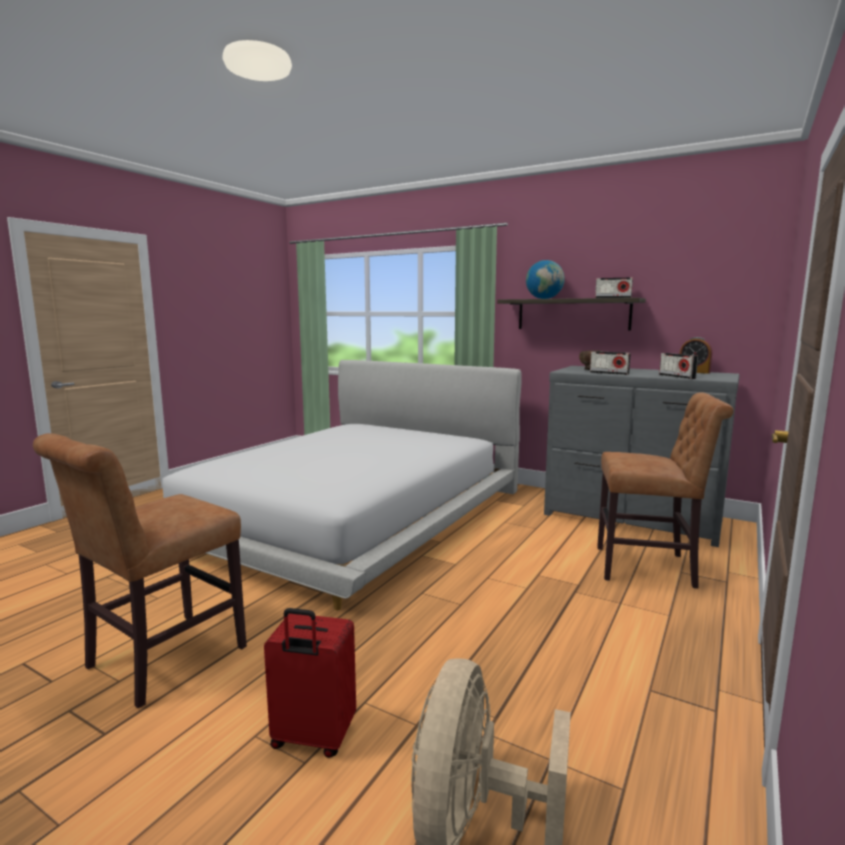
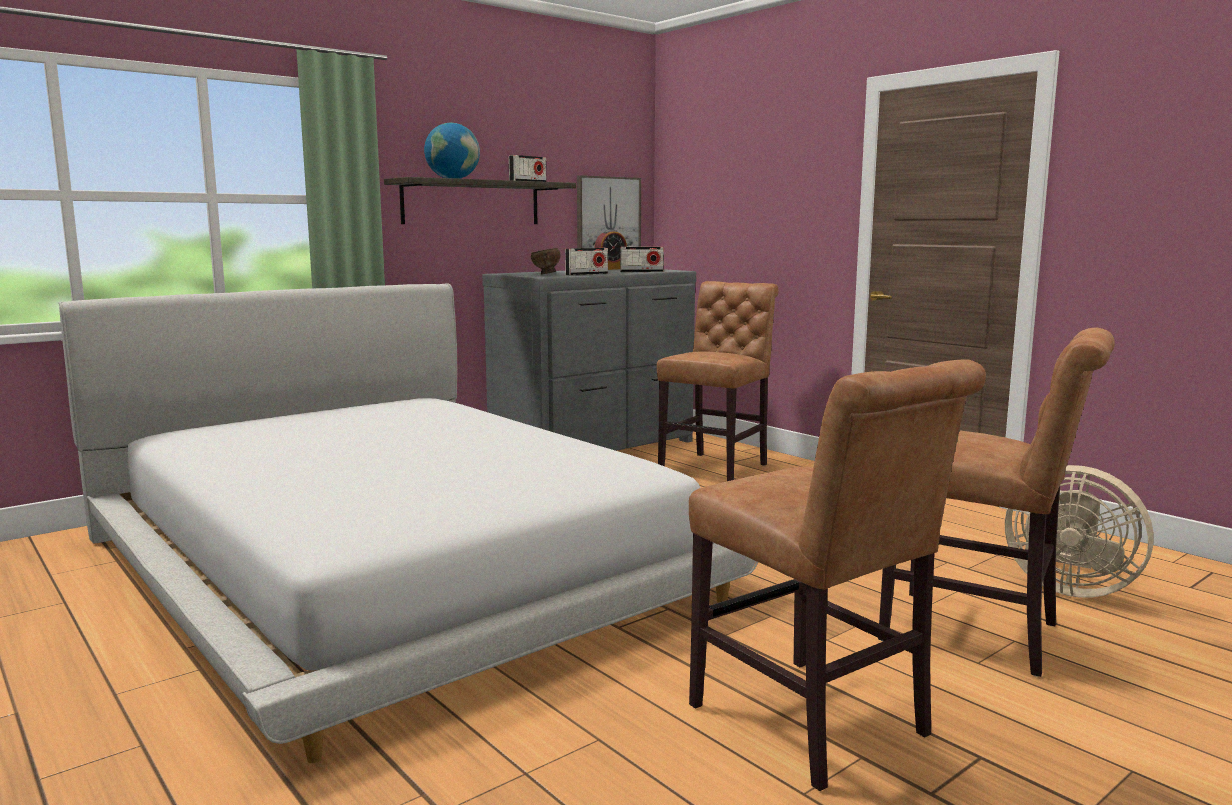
camera: 70 degrees left, 0 degrees up
(312, 738) = (980, 635): red suitcase -> brown chair
(714, 325) = (608, 216): none -> picture

